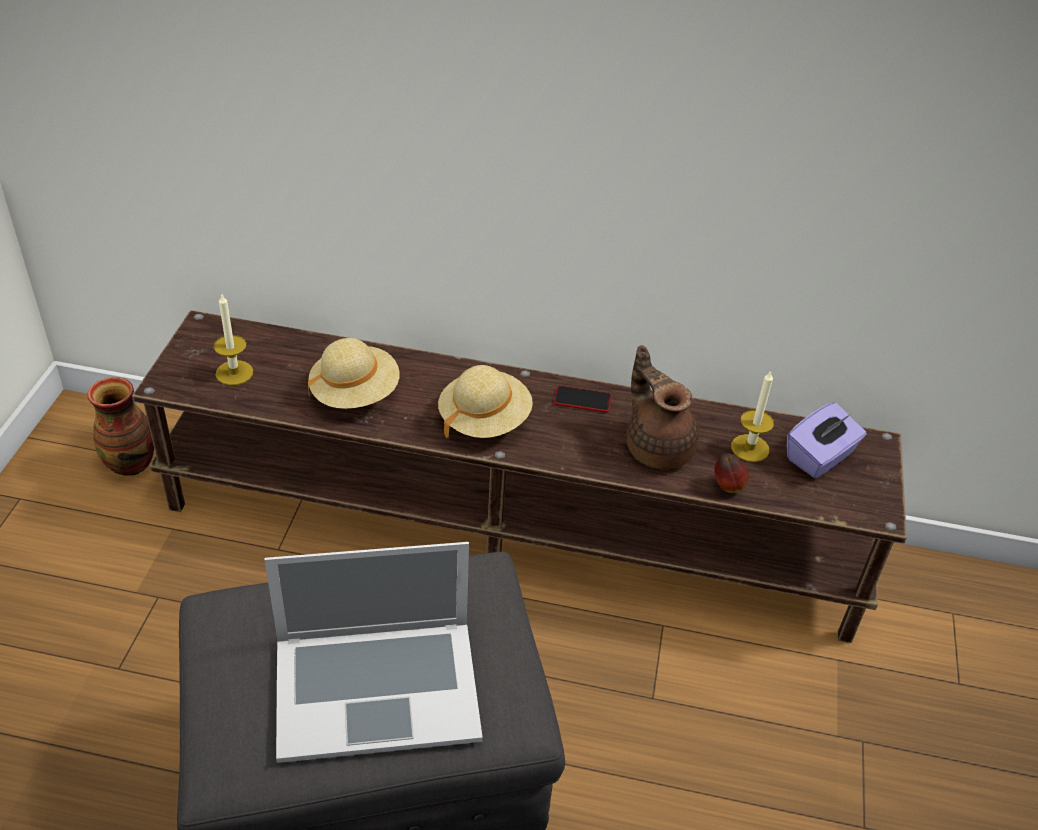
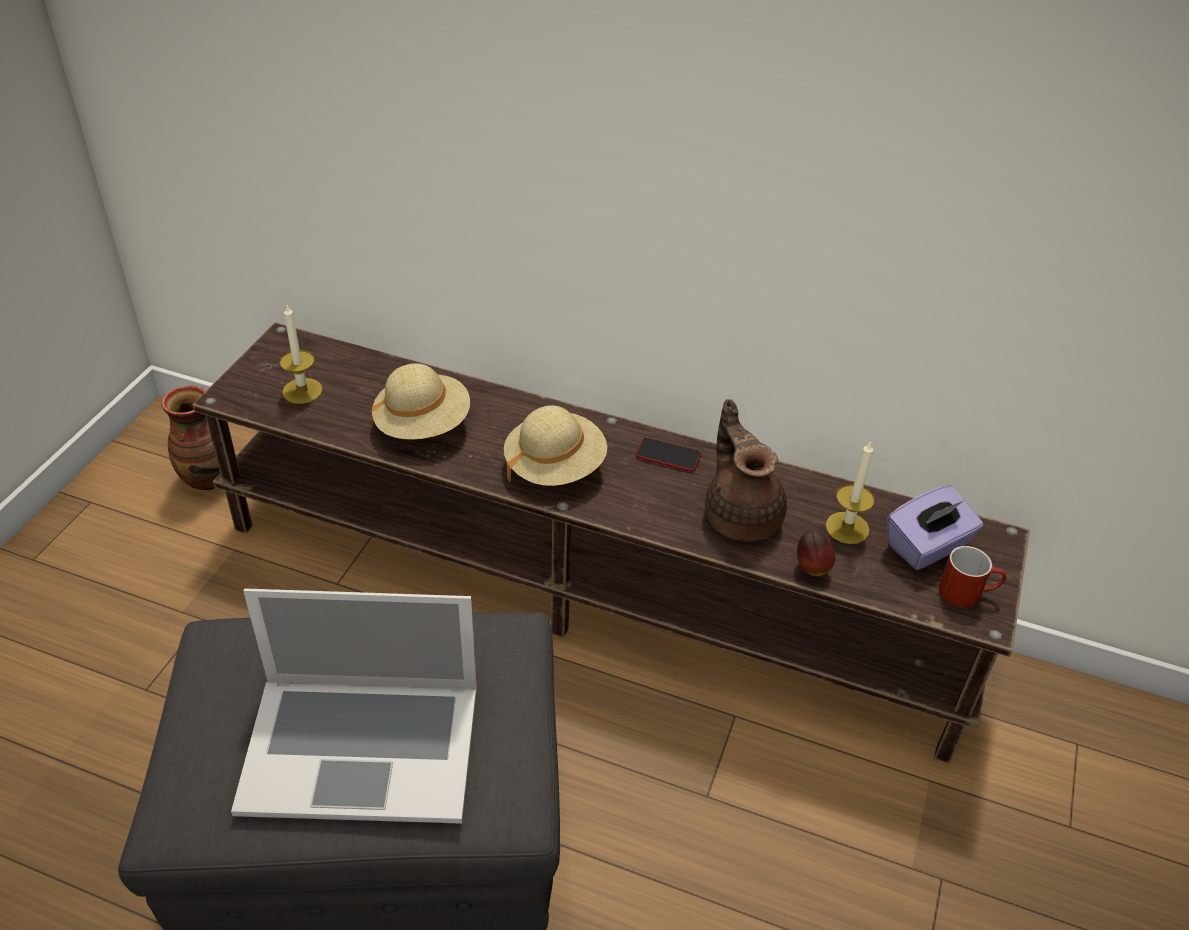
camera: 10 degrees right, 0 degrees up
(861, 492) = (967, 592): none -> red mug

